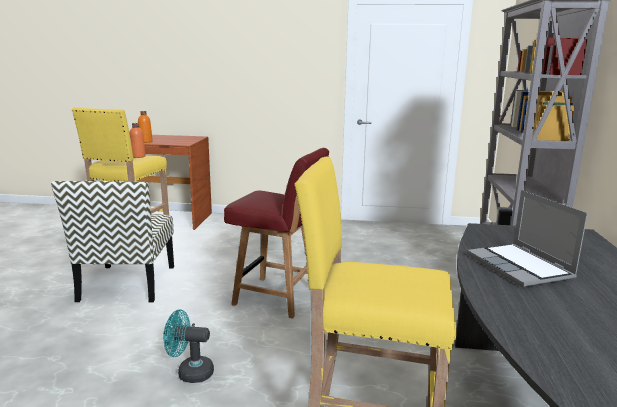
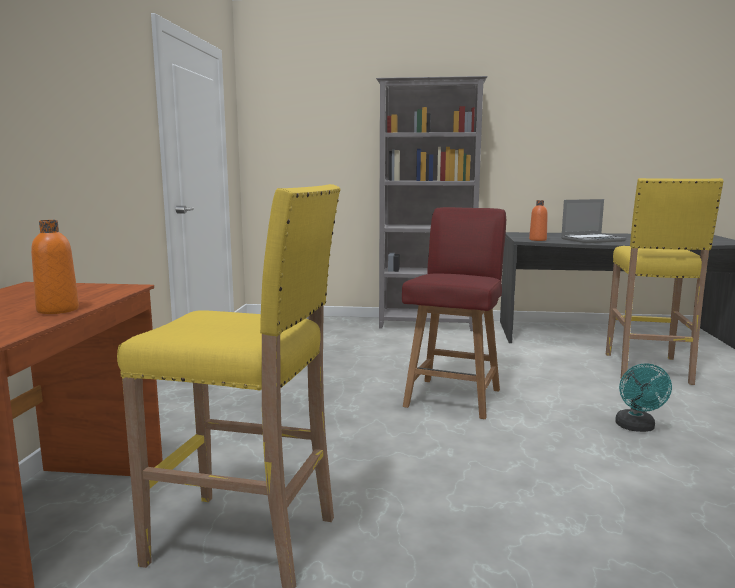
camera: 90 degrees left, 5 degrees down
(128, 284) = (449, 505): chair -> none
(138, 156) = (202, 320): orange bottle -> orange bottle (537, 240)

